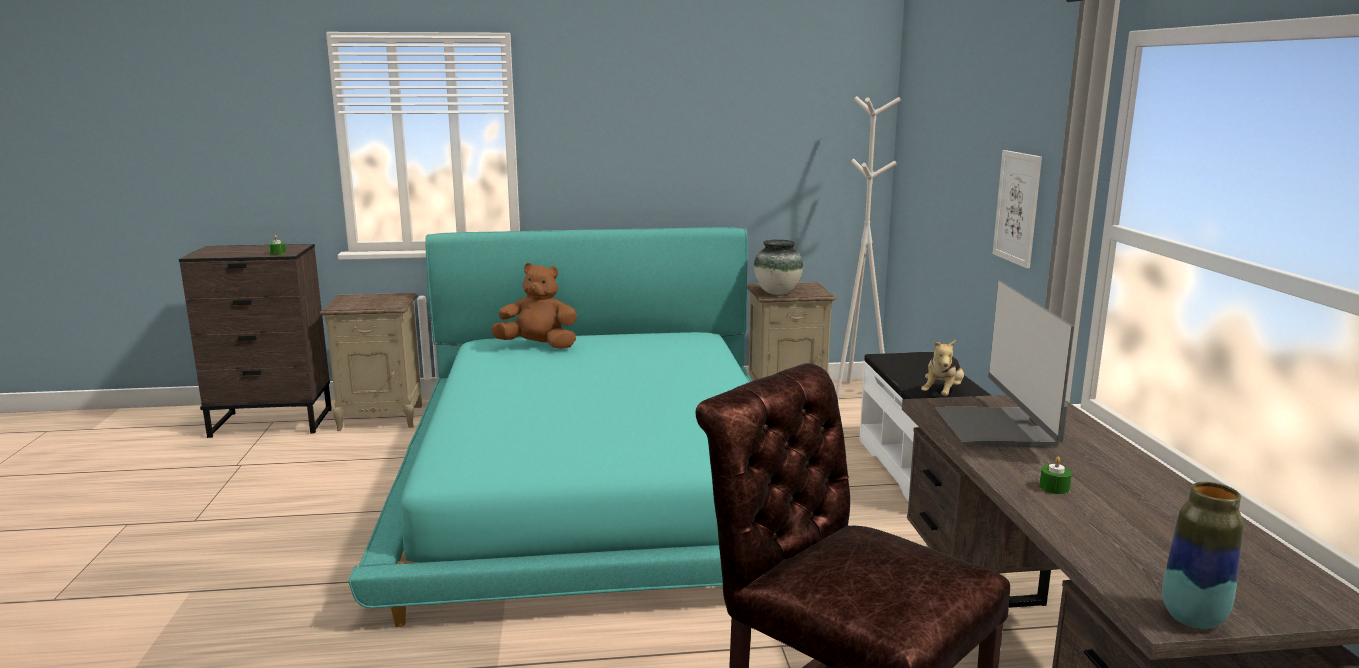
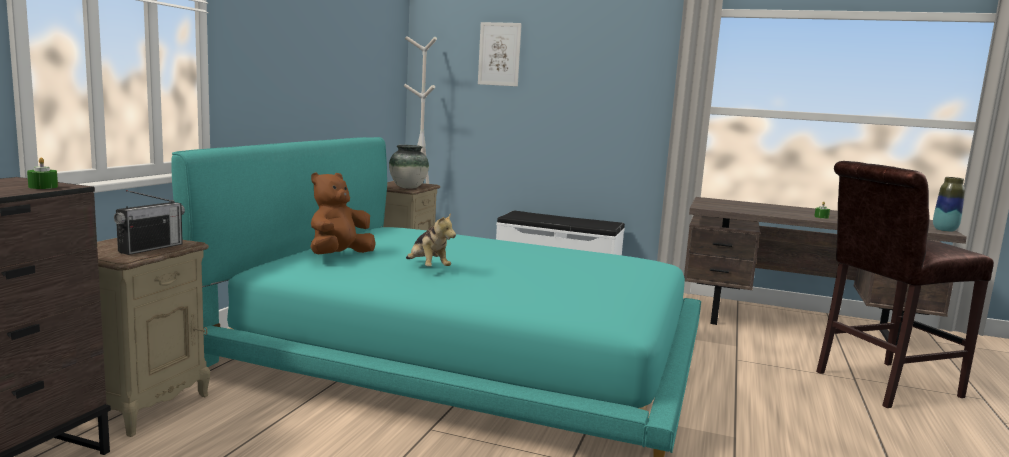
camera: 65 degrees left, 5 degrees down
(369, 304) = (151, 248): none -> radio
(943, 393) = (588, 223): plush toy -> plush toy (427, 268)
(997, 428) = (744, 208): monitor -> none
(1017, 207) = (603, 106): picture -> picture (499, 54)

